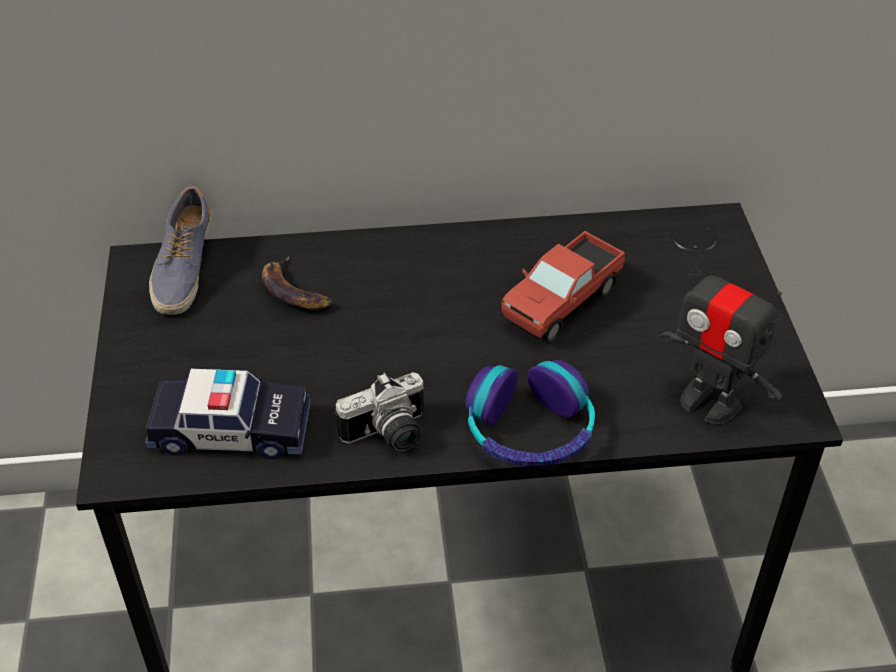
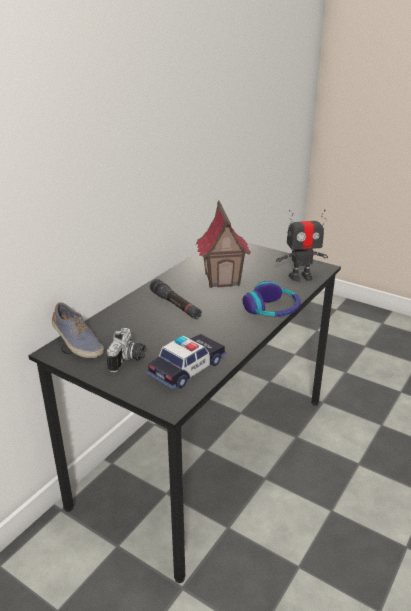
camera: 50 degrees left, 15 degrees down
(295, 291) = (133, 323): banana -> none
(389, 436) = (238, 336): camera -> camera (129, 360)
(403, 301) = (175, 305): none -> black flashlight
(562, 304) = (223, 279): toy truck -> toy house

